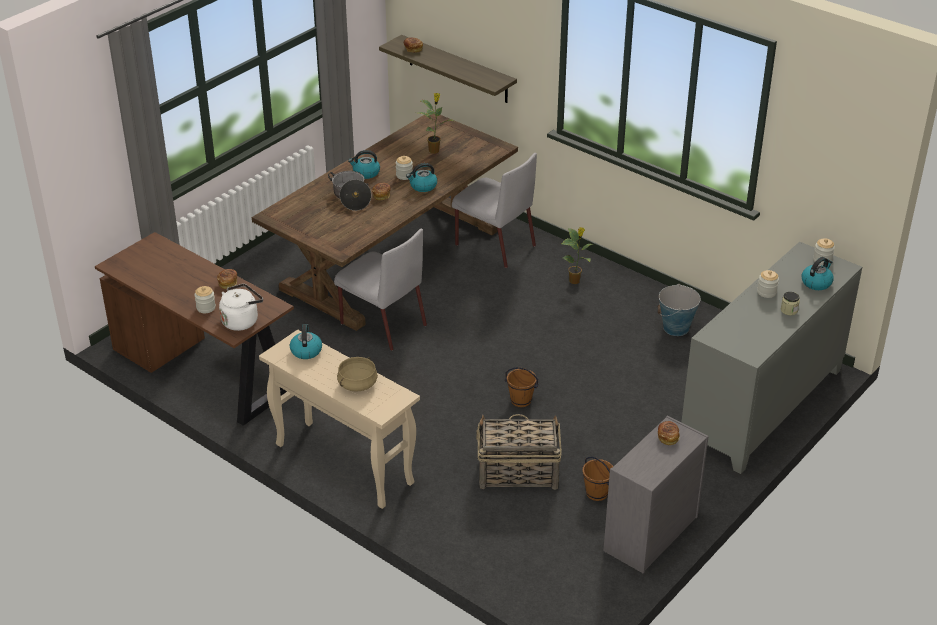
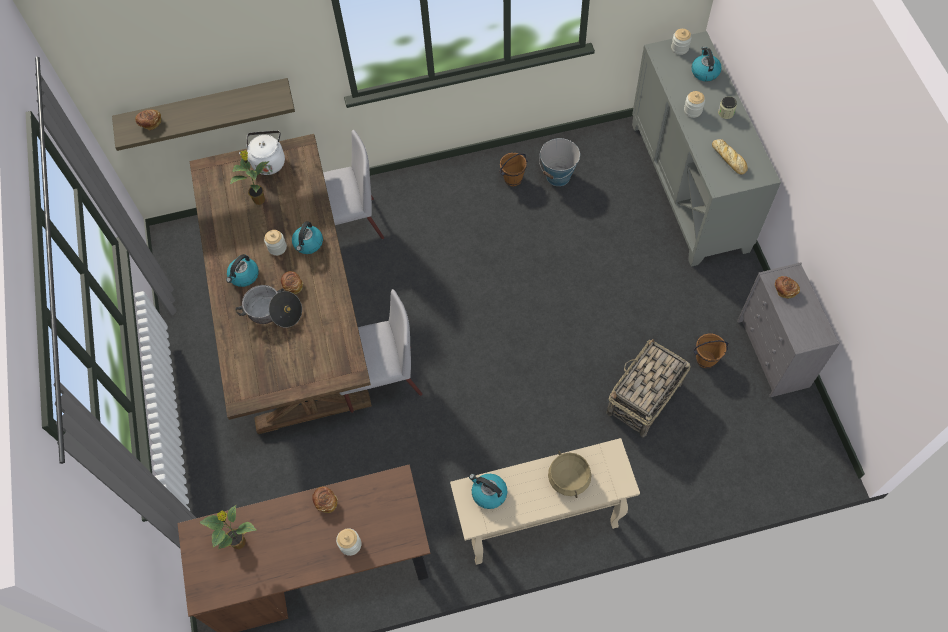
camera: 50 degrees left, 25 degrees up
(241, 321) = (397, 523): white kettle -> white kettle (268, 161)
(521, 400) = (561, 340): brown bucket -> brown bucket (513, 179)
(575, 281) = (444, 202): potted plant -> potted plant (239, 541)
(743, 331) = (729, 159): none -> bread

